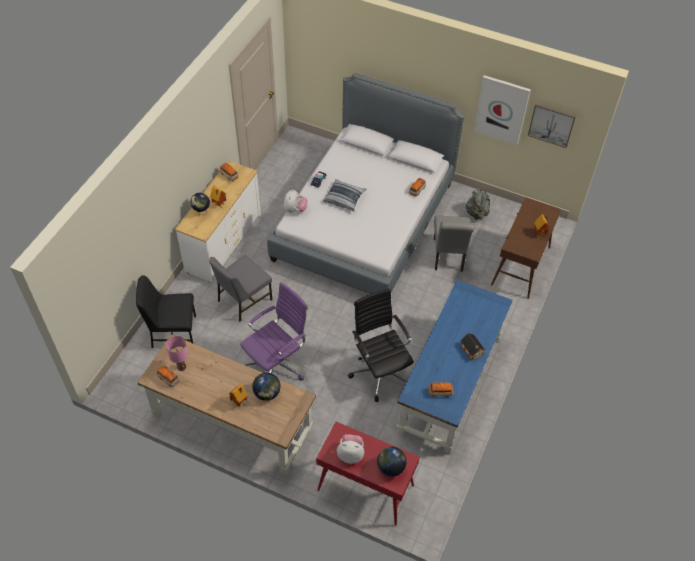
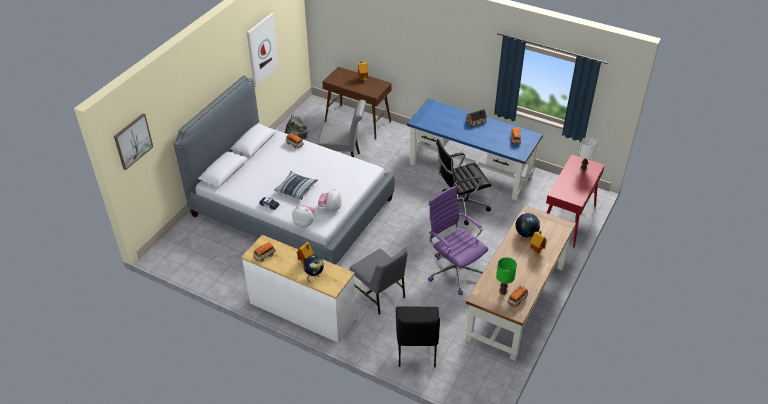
camera: 85 degrees left, 10 degrees down
(181, 367) = (503, 291): pink table lamp -> green table lamp
(350, 454) = (575, 188): plush toy -> plush toy (330, 208)
(390, 468) = (583, 168): globe -> white table lamp
(551, 125) = (287, 28): picture -> picture (133, 141)

